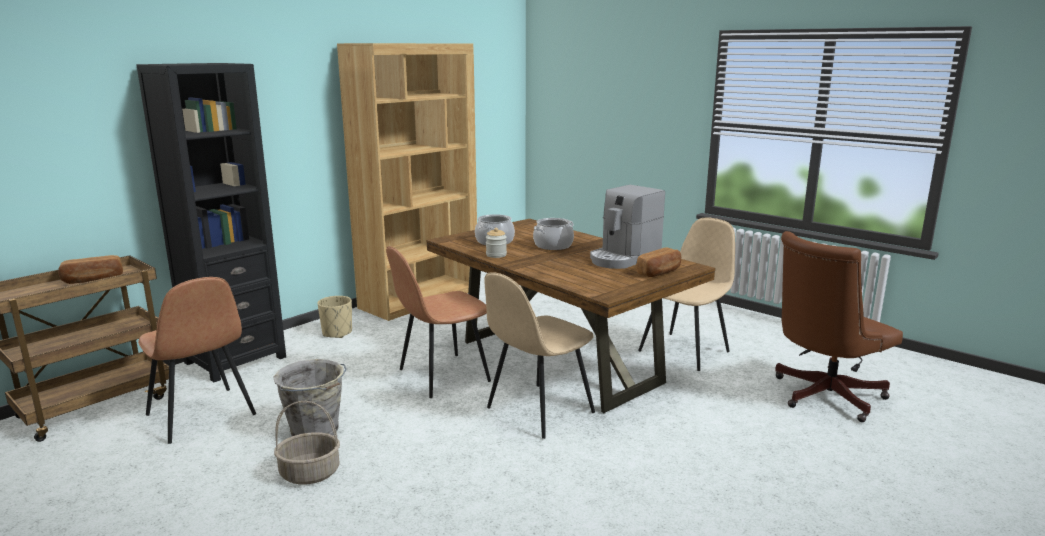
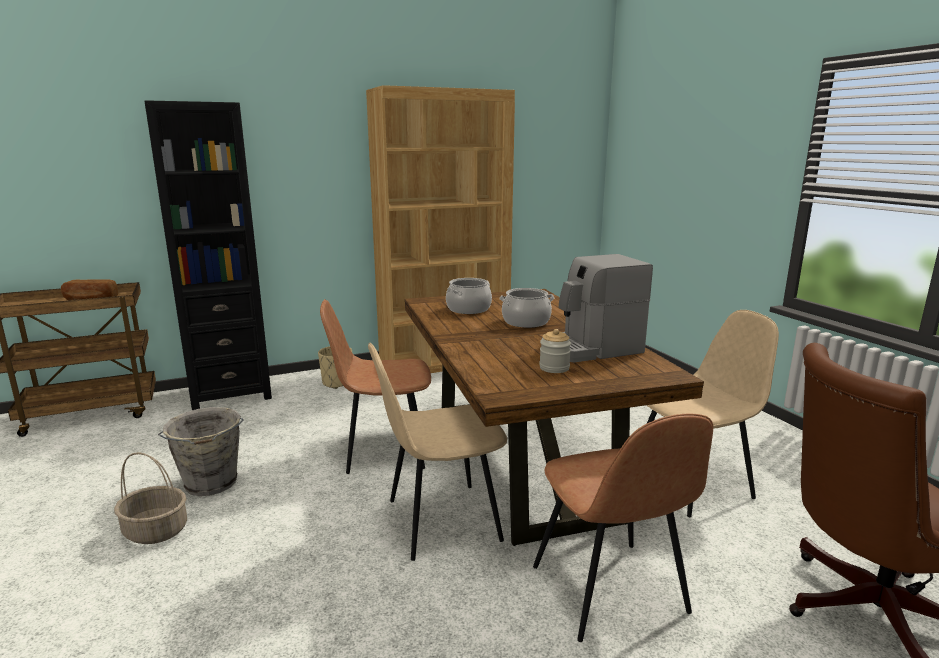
camera: 25 degrees right, 0 degrees up
(202, 416) = (147, 442): brown chair -> brown chair (610, 592)
(496, 255) = (447, 324): jar -> jar (554, 368)
(659, 272) = (614, 375): bread -> none

